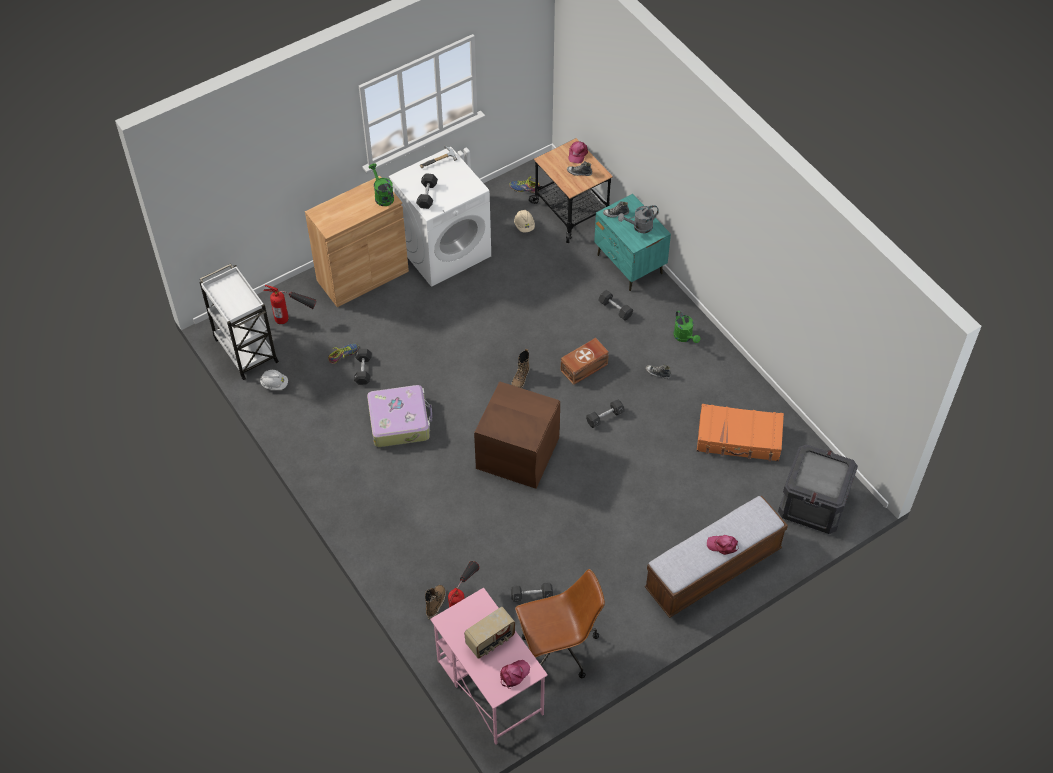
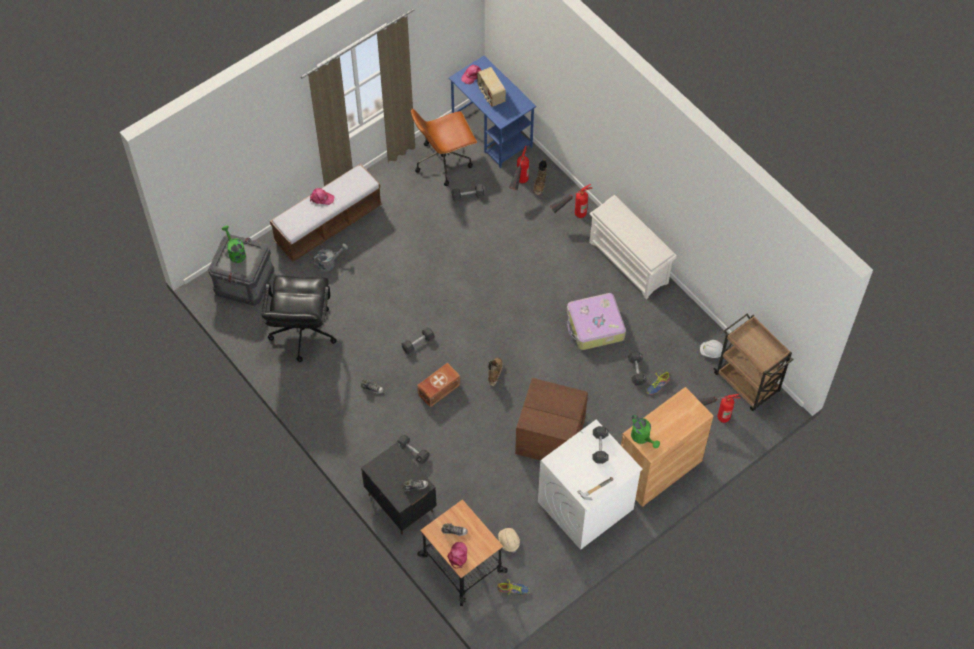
camera: 175 degrees right, 5 degrees up
(245, 349) = (747, 383): white cart -> brown cart
(342, 492) = (629, 262): none -> white shoe rack
(404, 557) = (570, 217): none -> fire extinguisher
(489, 686) = (492, 133): pink desk -> blue desk
(490, 641) = (490, 94): radio -> radio turned 75 degrees counterclockwise
(517, 452) = (491, 307): brown storage box -> brown storage box (550, 437)
(629, 265) = (400, 503): turquoise nightstand -> black nightstand
(639, 227) = (391, 472): grey watering can -> grey watering can (329, 263)
(685, 337) = (347, 427): green watering can -> green watering can (235, 252)
(739, 439) = (302, 332): orange suitcase -> black office chair

